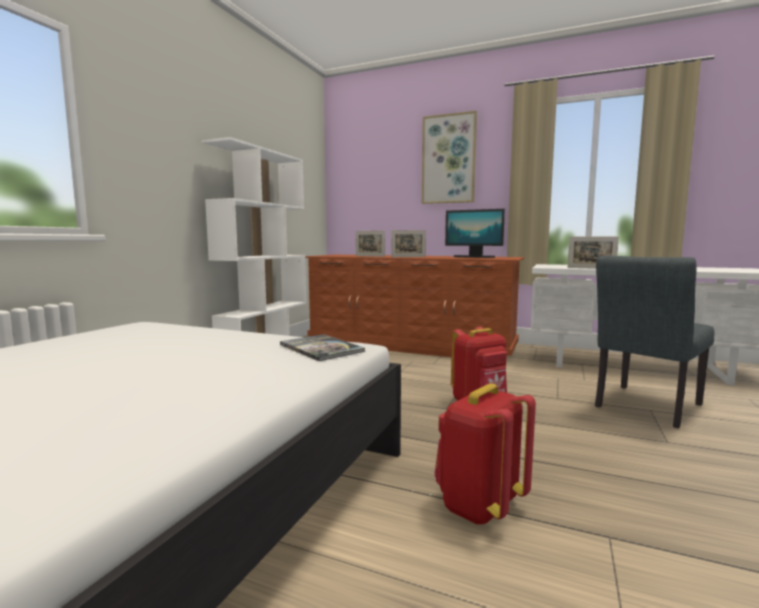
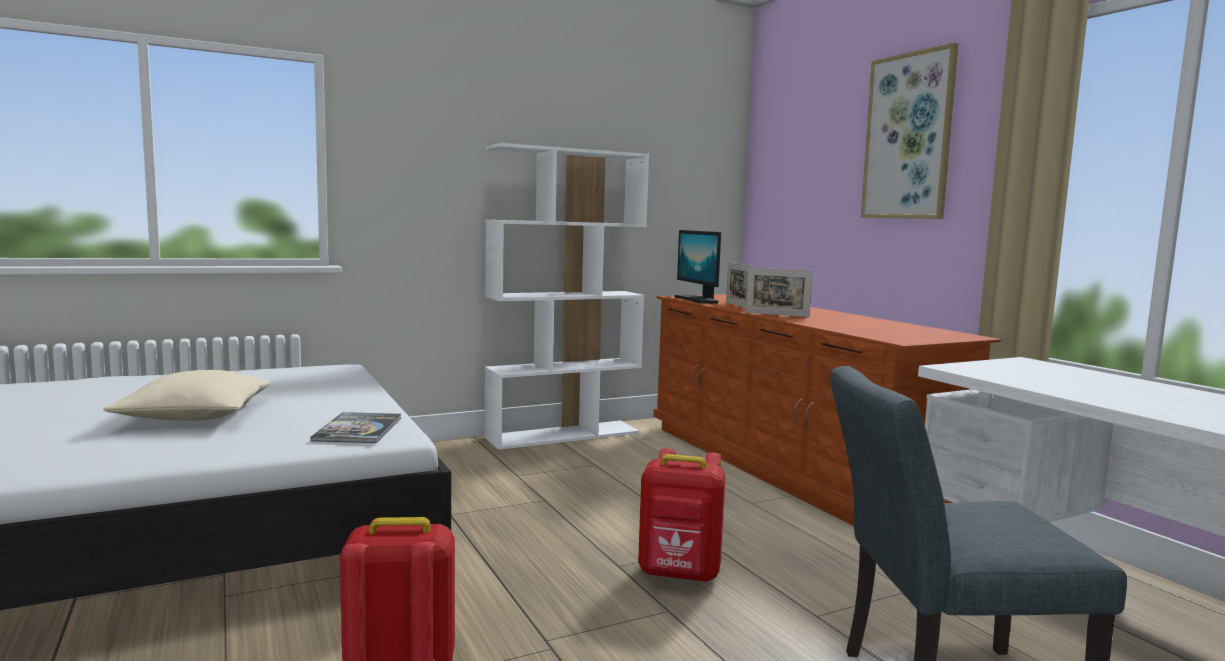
camera: 40 degrees right, 0 degrees up
(141, 372) = (195, 416): none -> beige pillow
(473, 257) = (882, 328): monitor -> monitor (697, 300)
(591, 268) = (1034, 385): picture frame -> none

